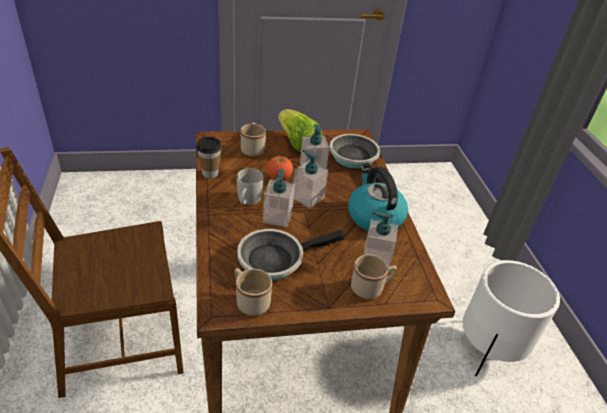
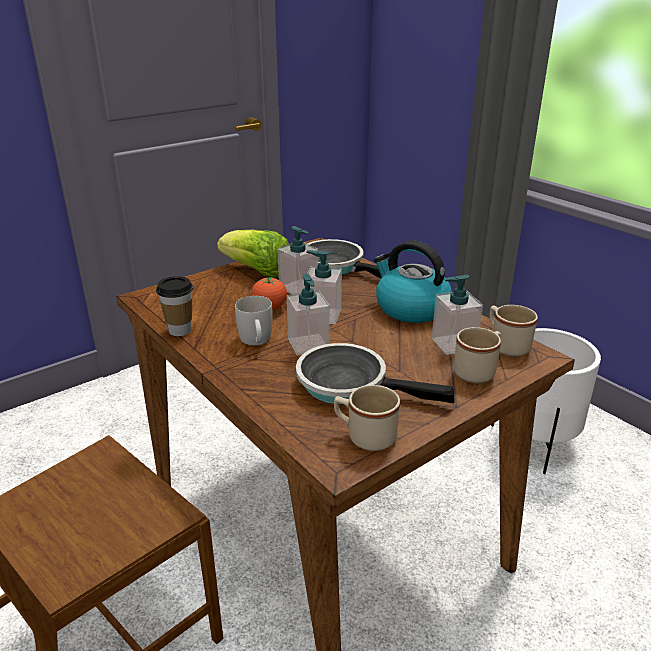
camera: 25 degrees left, 10 degrees down
(253, 148) = (208, 291): beige mug -> beige mug (506, 345)
(275, 259) = (349, 384): frying pan -> frying pan turned 75 degrees clockwise

